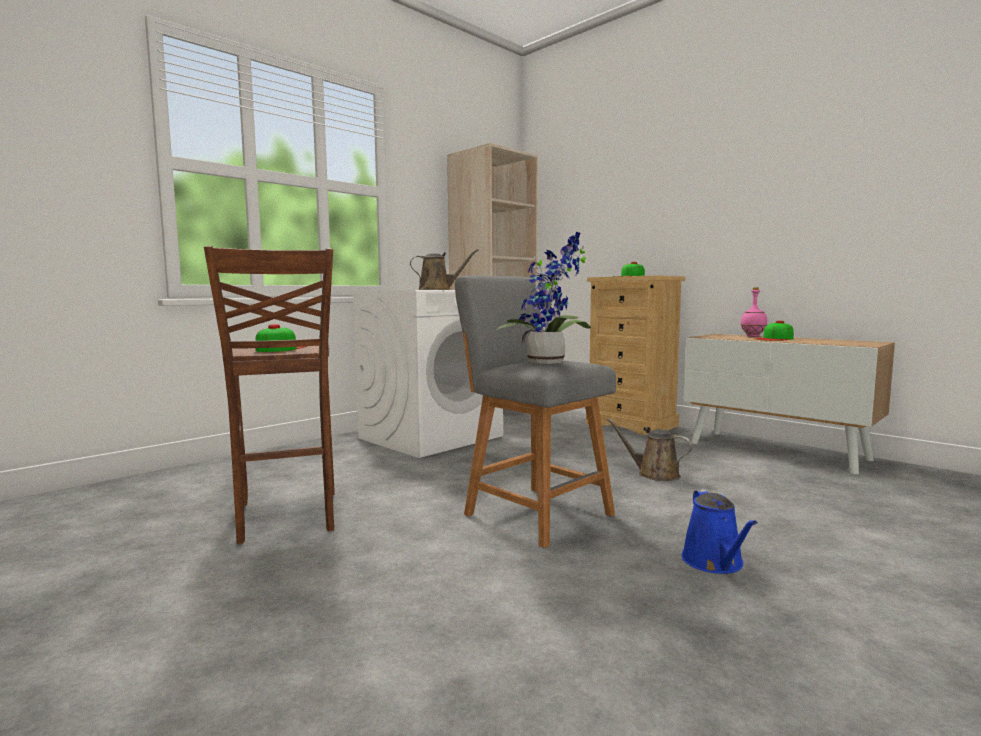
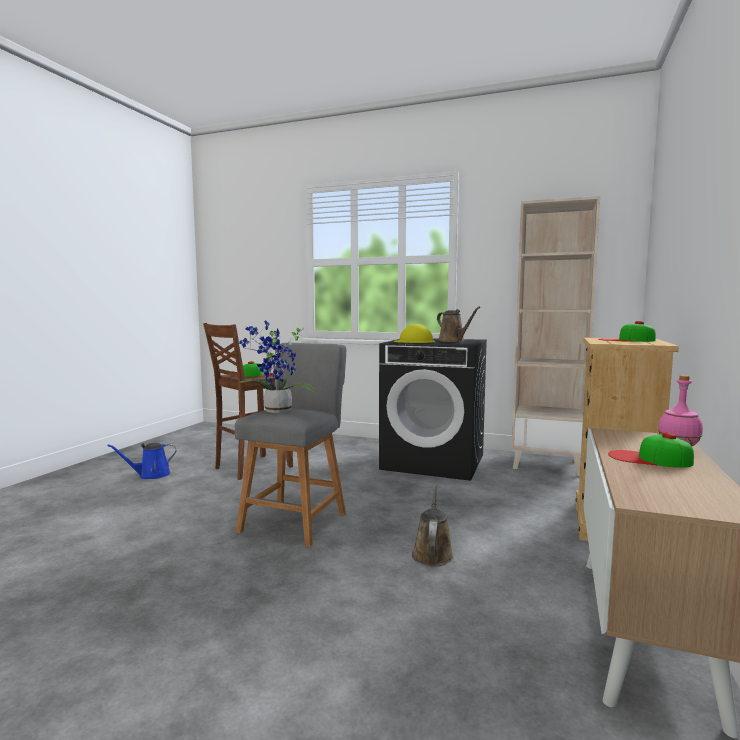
camera: 65 degrees right, 0 degrees up
(419, 289) = (414, 341): none -> yellow hard hat
(431, 437) = (434, 462): white washing machine -> black washing machine
(715, 563) = (231, 593): blue watering can -> blue watering can (151, 475)

